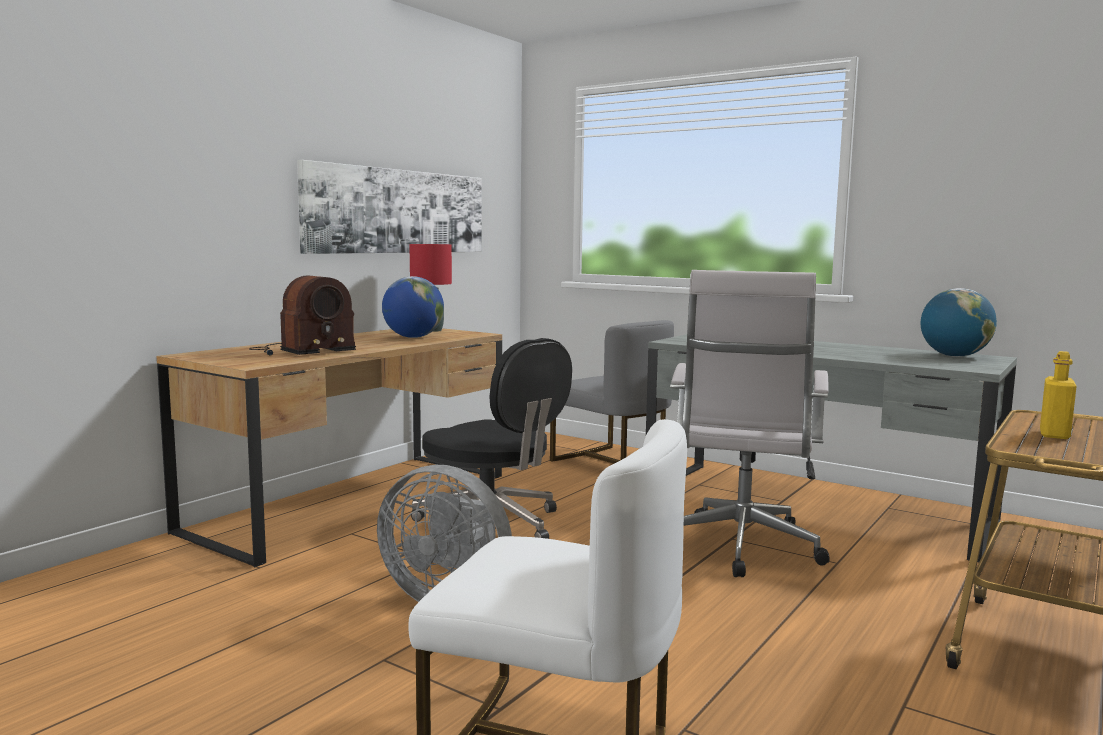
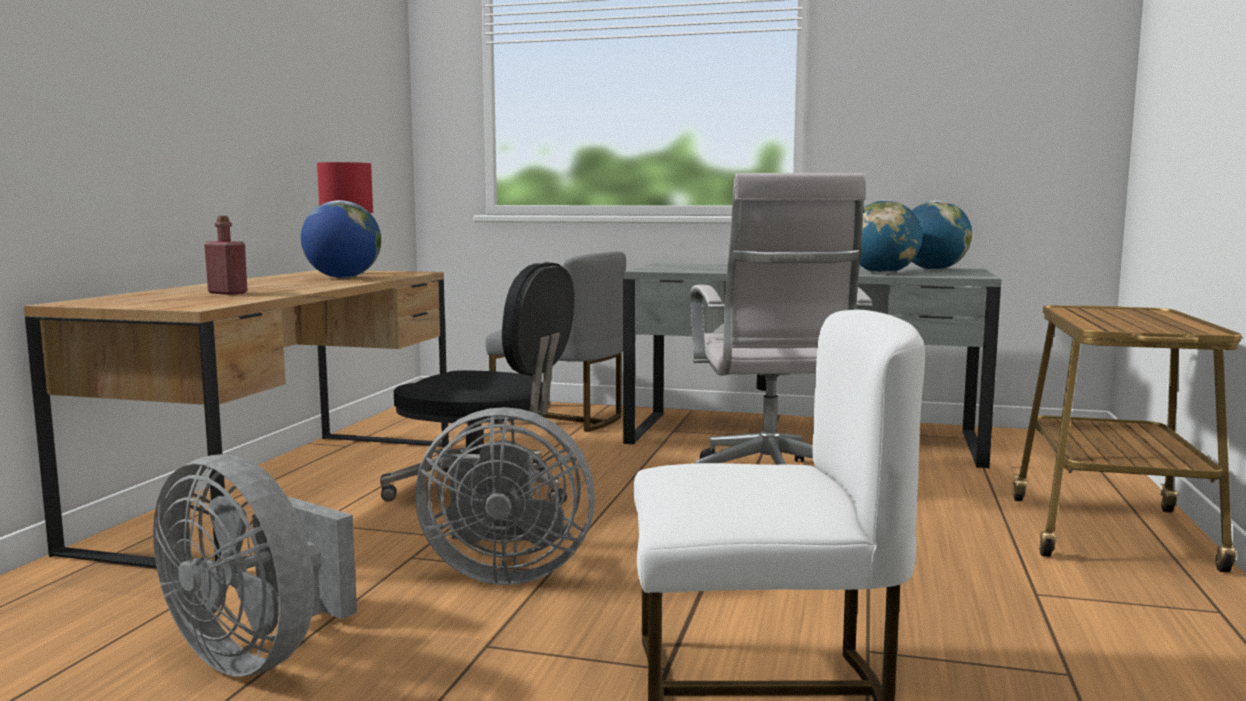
camera: 20 degrees left, 0 degrees up
(230, 634) = (258, 654): none -> grey fan
(301, 351) = (227, 293): radio -> red bottle
(398, 211) = (292, 123): picture -> none
(887, 359) = (882, 273): none -> globe
(1054, 434) = (1110, 319): yellow bottle -> none

